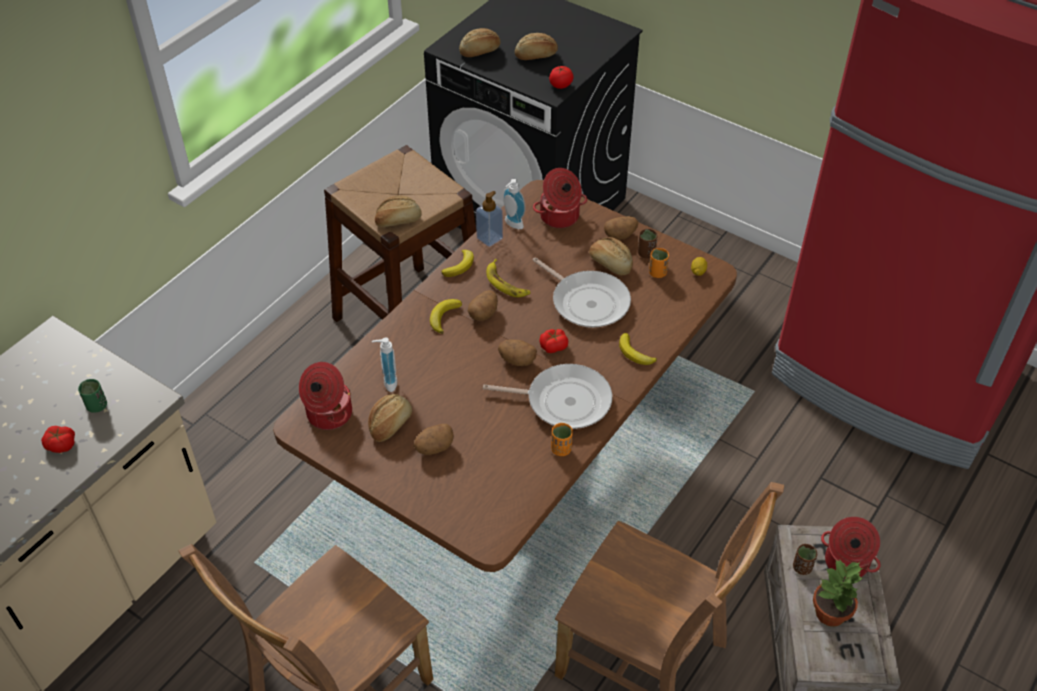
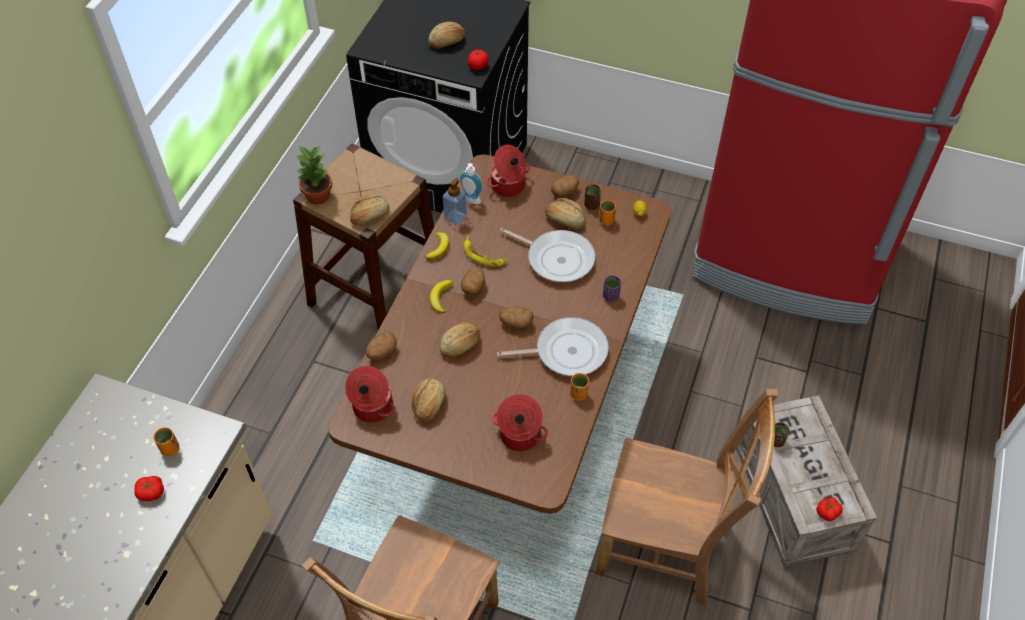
camera: 15 degrees left, 5 degrees up
(97, 406) = (170, 449): green cup -> orange cup
(387, 382) = (413, 367): soap dispenser -> none
(434, 447) = (473, 417): potato -> potato (381, 353)
(480, 51) = (397, 46): bread -> bread (461, 345)
(553, 346) = (542, 304): tomato -> tomato (827, 512)
(634, 353) = (610, 296): banana -> purple cup
(831, 614) = (809, 474): potted plant -> potted plant (318, 196)
(845, 563) = (808, 429): cooking pot -> cooking pot (519, 435)

